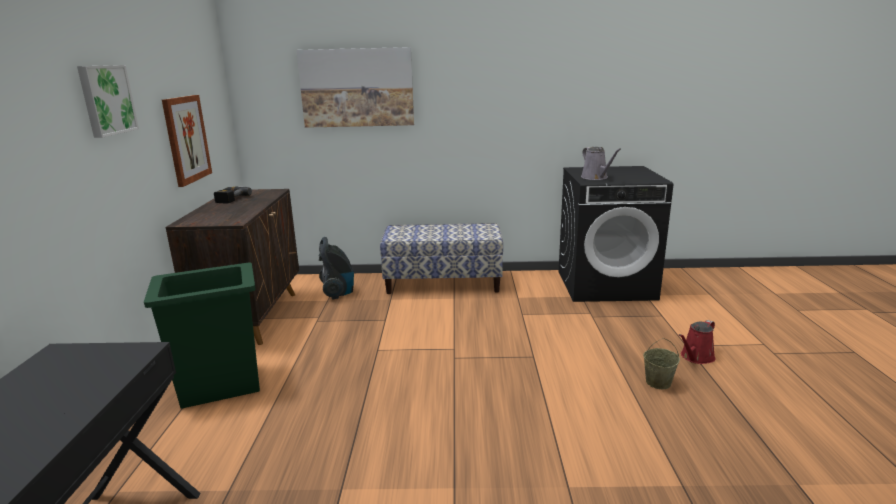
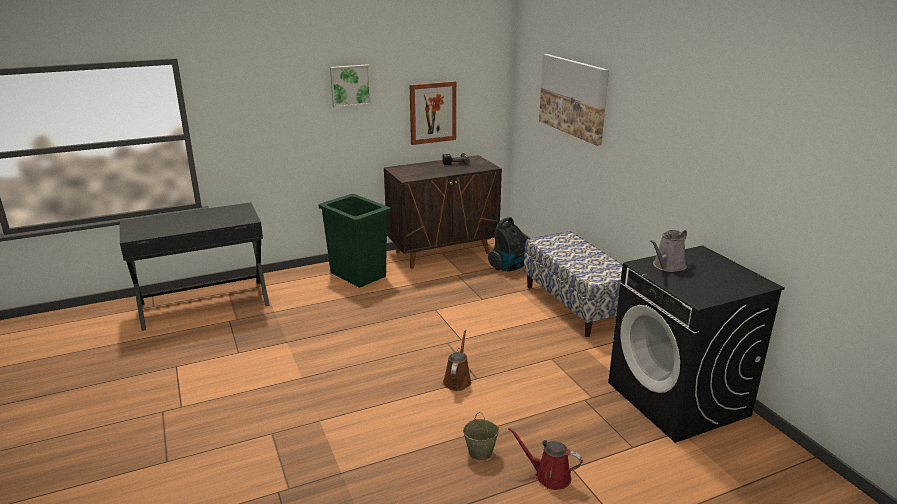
camera: 65 degrees right, 5 degrees up
(530, 367) = (457, 380): none -> brown watering can

